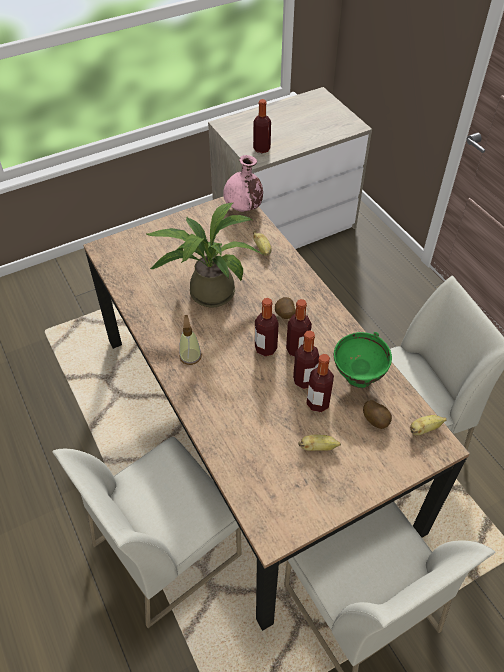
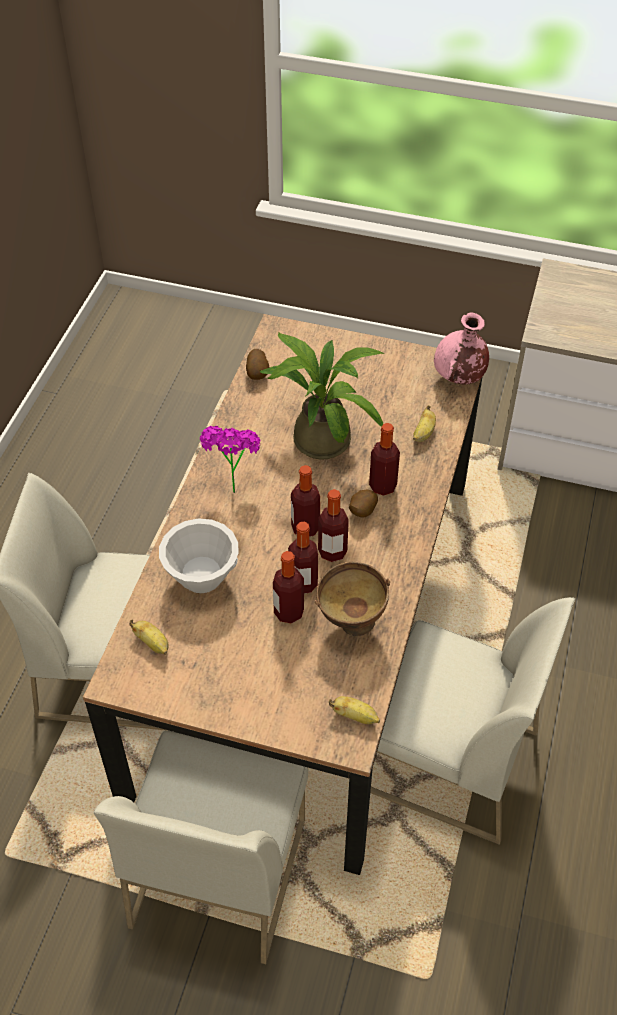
camera: 45 degrees right, 0 degrees up
(190, 356) = (232, 484): soap dispenser -> potted plant
(242, 425) = (202, 577): none -> white bowl
(261, 149) = (564, 325): bottle -> bottle (382, 486)
(318, 447) = (240, 648): banana -> banana (153, 643)
(357, 381) = (349, 624): green bowl -> brown bowl
(376, 420) = (320, 670): potato -> potato (258, 374)

